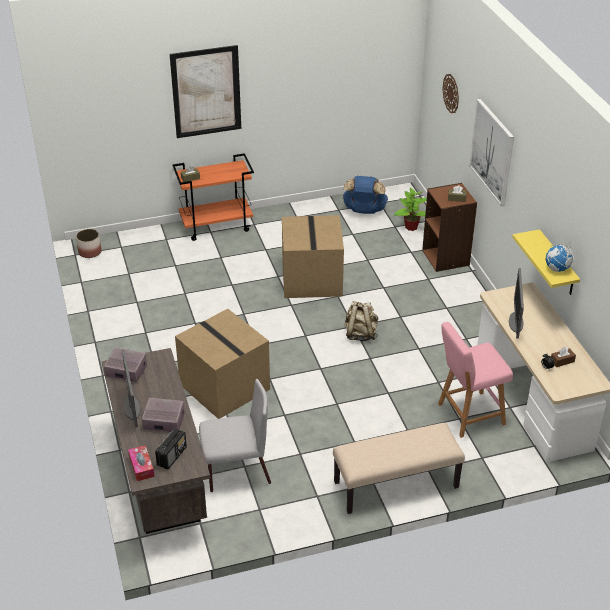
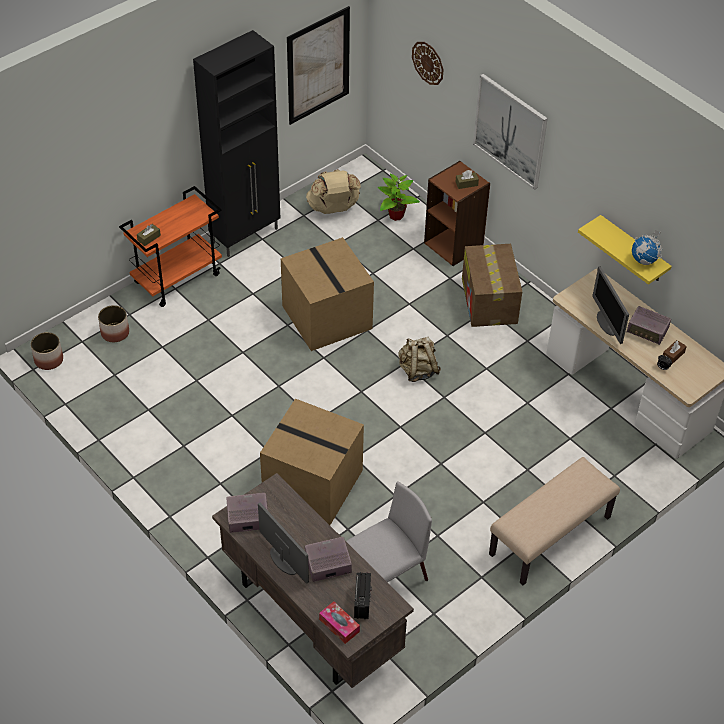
camera: 25 degrees left, 10 degrees up
(148, 247) = (115, 332): none -> planter
(206, 92) = (149, 133): picture -> picture (318, 66)
(286, 212) = (246, 235): none -> black cabinet
(364, 211) = (333, 209): blue backpack -> beige backpack
(451, 303) = (489, 301): none -> cardboard box
(468, 415) = (576, 431): pink stool -> none
(549, 337) = (647, 331): none -> radio

